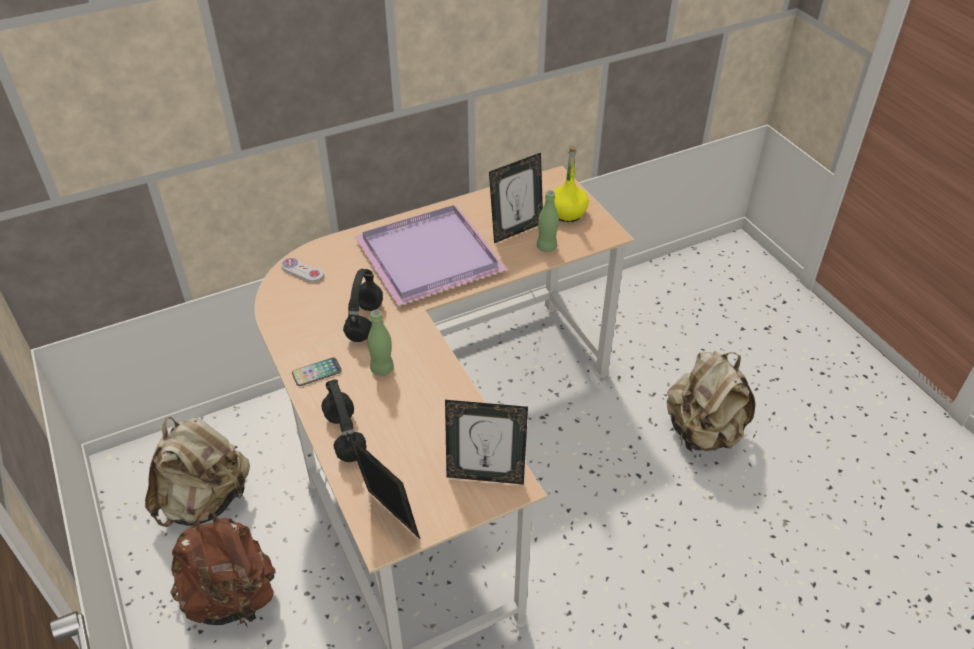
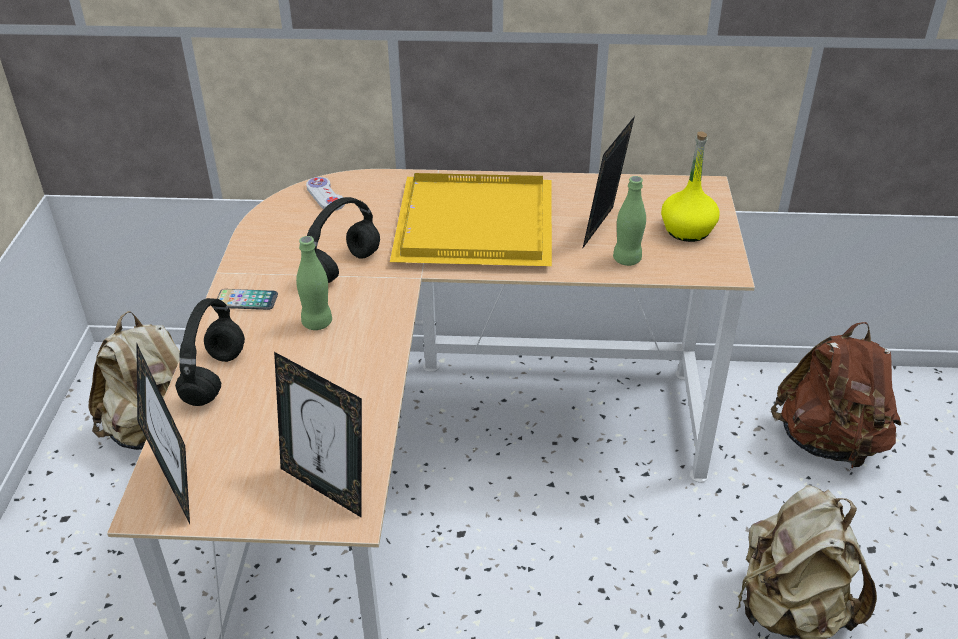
camera: 30 degrees right, 5 degrees down
(231, 597) = (109, 540): brown backpack -> brown backpack (829, 442)
(426, 256) = (472, 223): purple tray -> yellow tray
(516, 230) = (604, 229): picture frame -> picture frame turned 120 degrees clockwise

